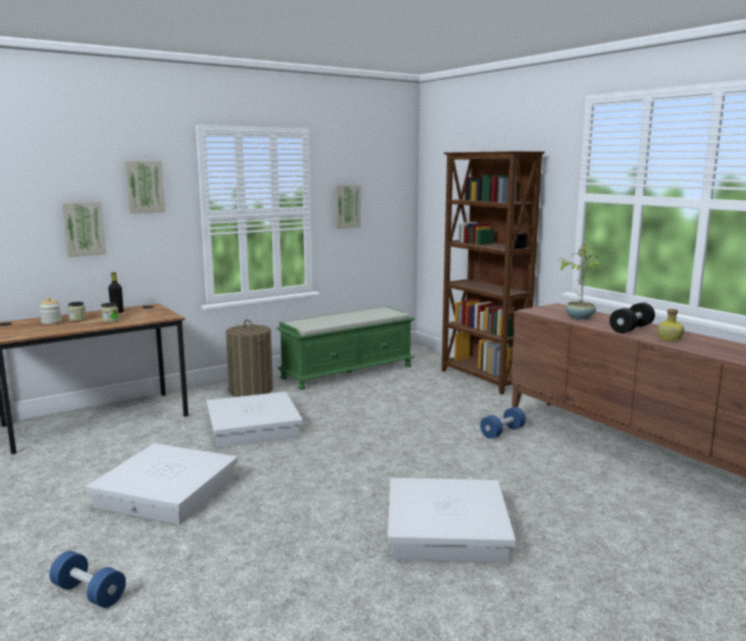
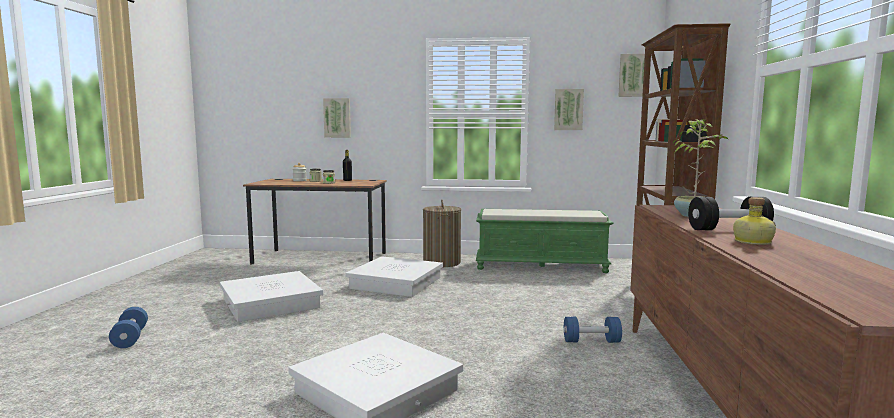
camera: 40 degrees right, 5 degrees down
(144, 187) = (382, 88): picture -> picture (633, 75)

